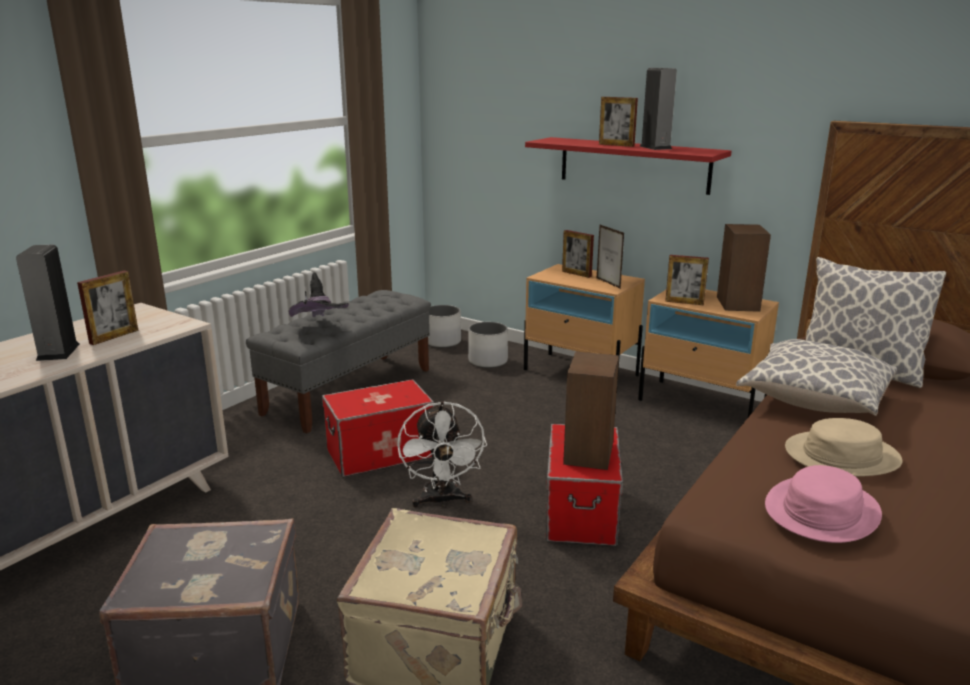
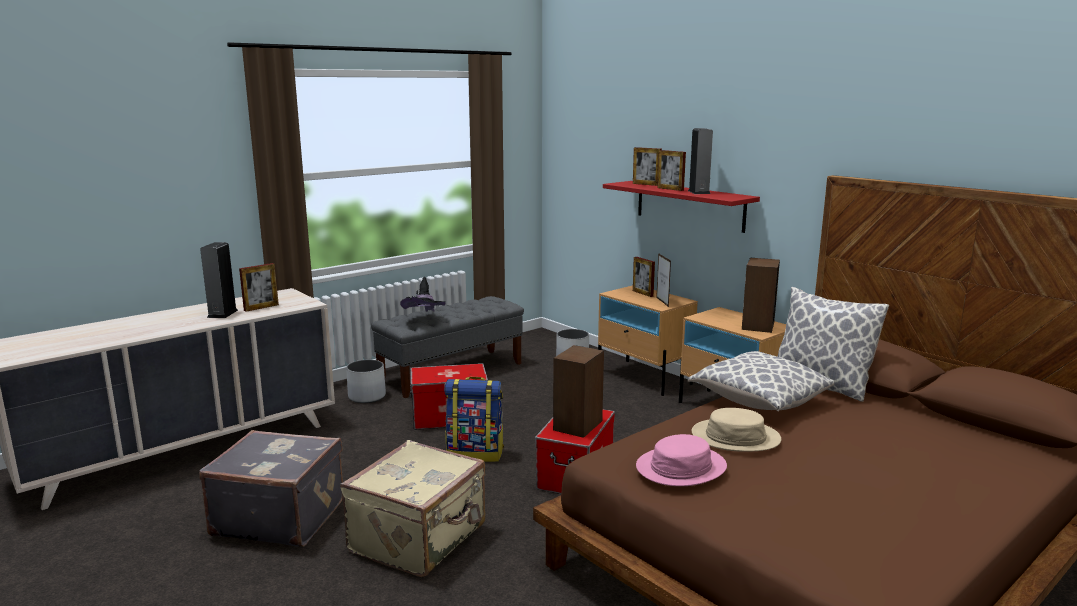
camera: 15 degrees right, 5 degrees down
(441, 501) = (475, 453): white fan -> backpack
(443, 342) = (545, 344): white planter -> white planter (367, 397)
(684, 302) = (712, 321): picture frame -> picture frame (646, 184)

